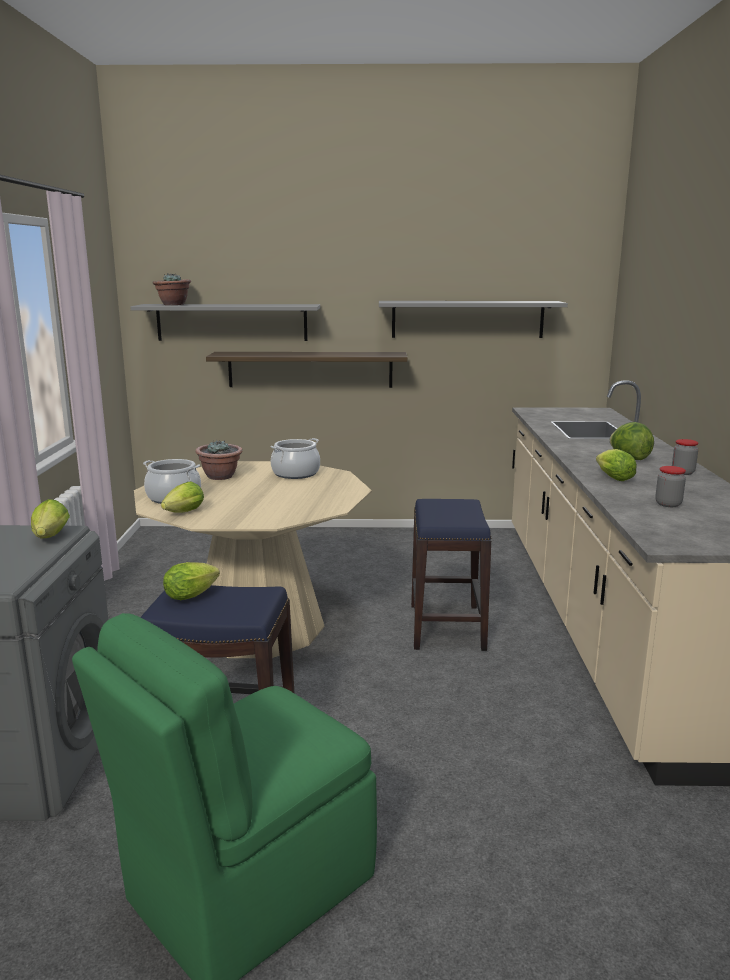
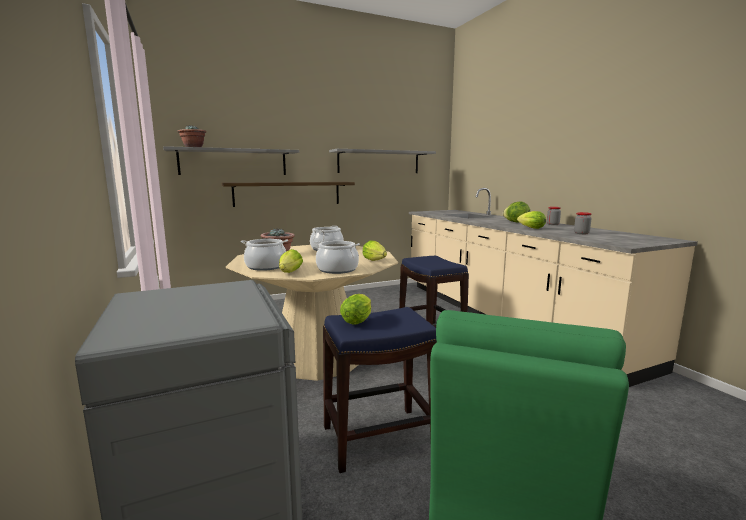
camera: 25 degrees left, 5 degrees down
(50, 538) = (237, 289): lettuce -> lettuce (375, 261)
(245, 516) = (337, 270): none -> cooking pot

